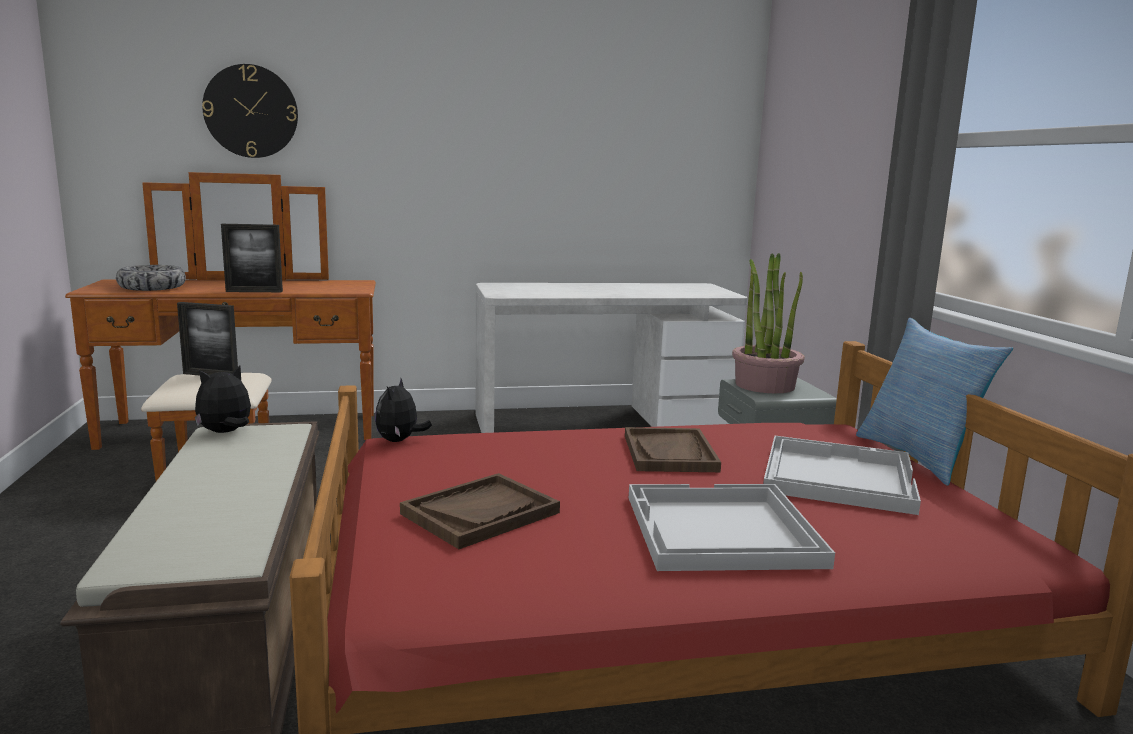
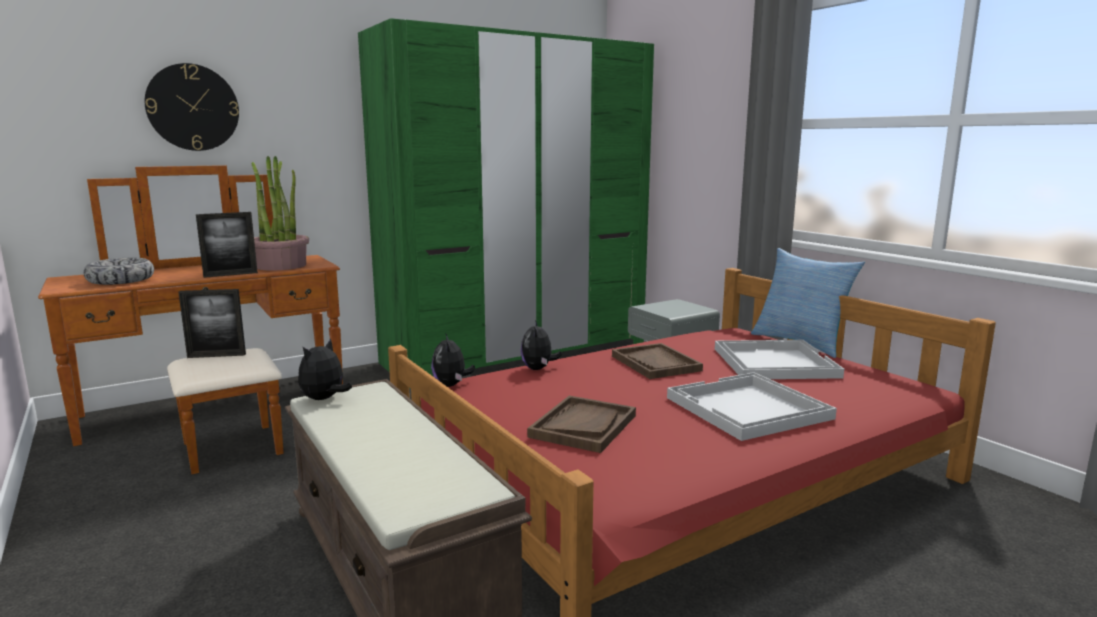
camera: 20 degrees left, 0 degrees up
(517, 438) = (538, 369): none -> plush toy
(602, 422) = (518, 352): white desk -> green wardrobe
(764, 385) = (663, 307): potted plant -> potted plant (281, 266)

